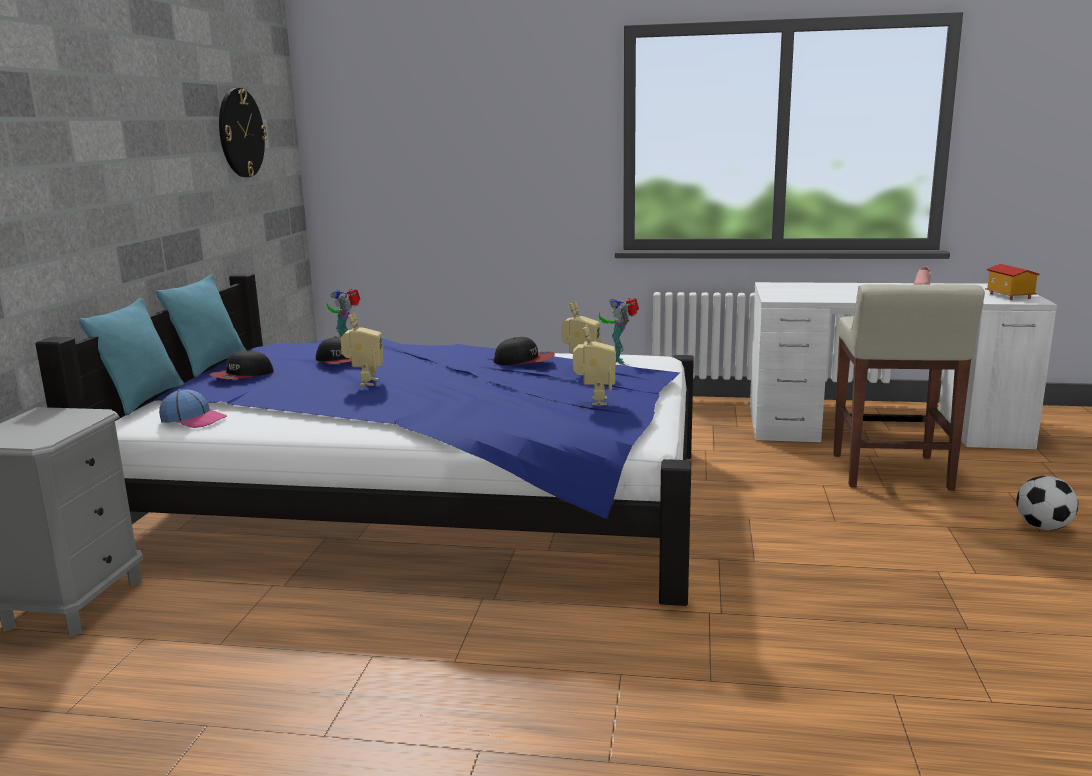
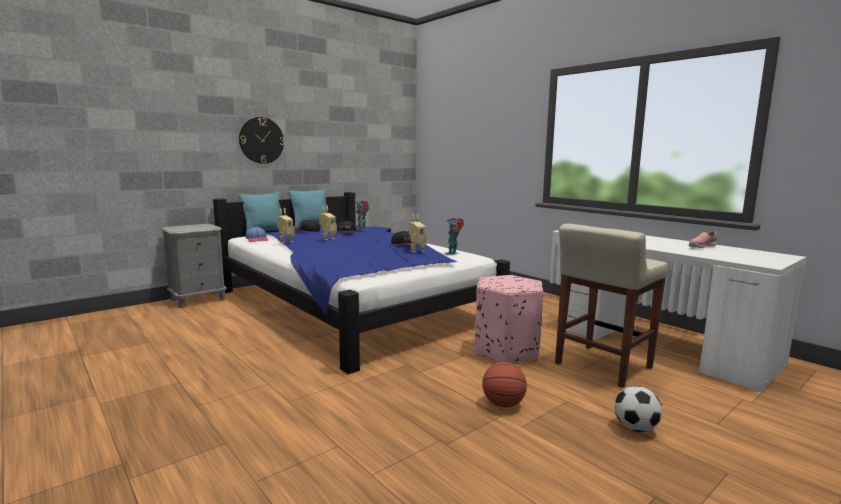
camera: 40 degrees right, 5 degrees down
(241, 133) = (367, 130): wall clock -> wall clock (261, 140)
(594, 401) = (375, 261): toy robot -> toy robot (285, 242)
(775, 492) = (507, 351): none -> pink ottoman
(912, 557) = (503, 404): none -> basketball
(1008, 296) = (757, 260): toy house -> none

